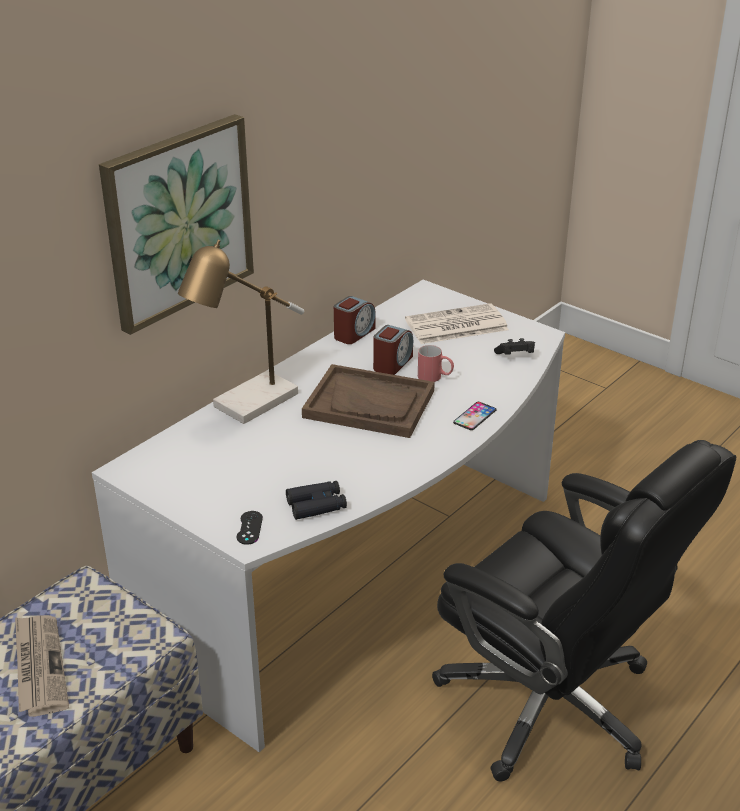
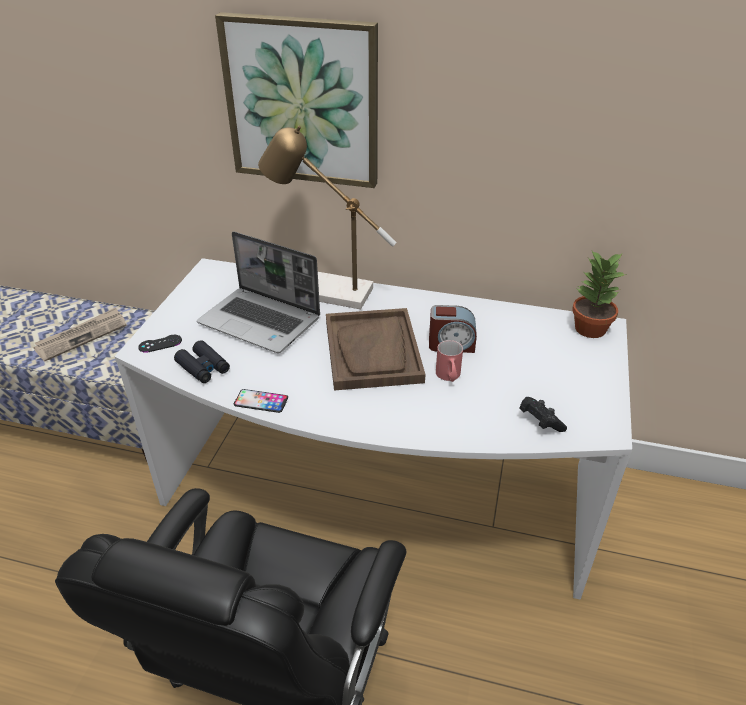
camera: 65 degrees right, 5 degrees up
(266, 455) = (261, 321): none -> laptop
(354, 333) = (482, 308): alarm clock -> none
(423, 298) = (589, 328): none -> potted plant
(455, 326) = (558, 363): newspaper -> none
(474, 416) = (399, 422): phone -> phone (261, 401)

